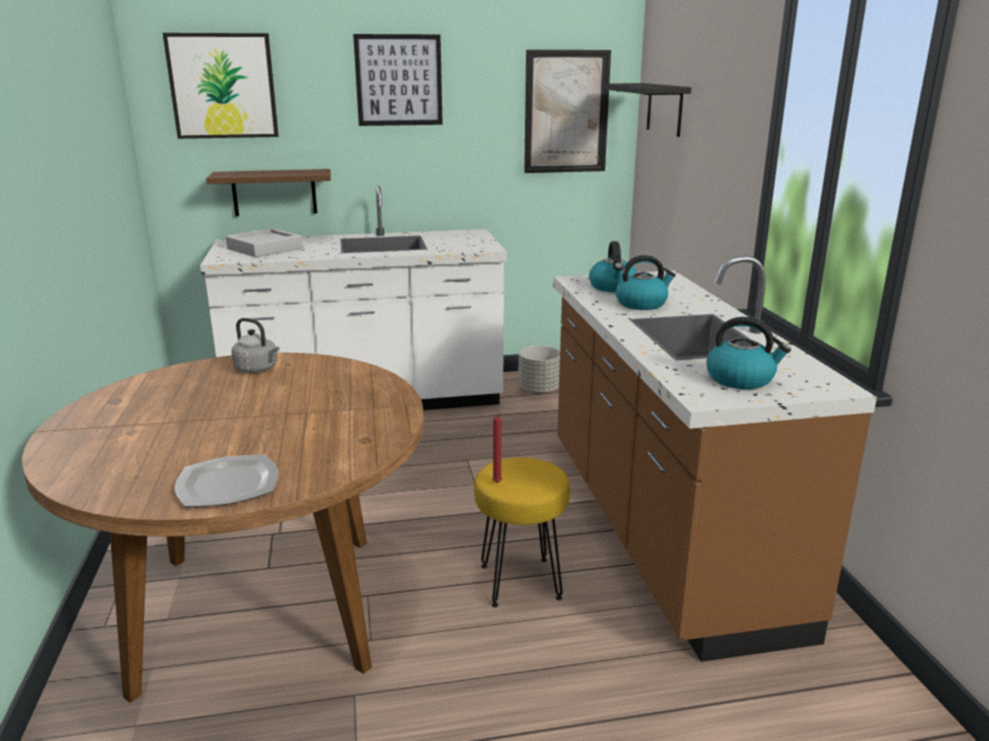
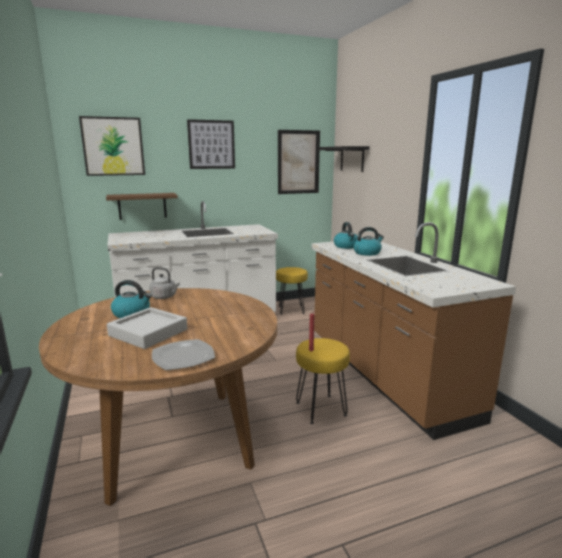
camera: 10 degrees left, 5 degrees down
(264, 248) = (141, 236): grey tray -> grey tray (148, 332)
(539, 390) = (291, 310): grey planter -> yellow stool
(741, 379) = (445, 282): kettle -> kettle (132, 313)

